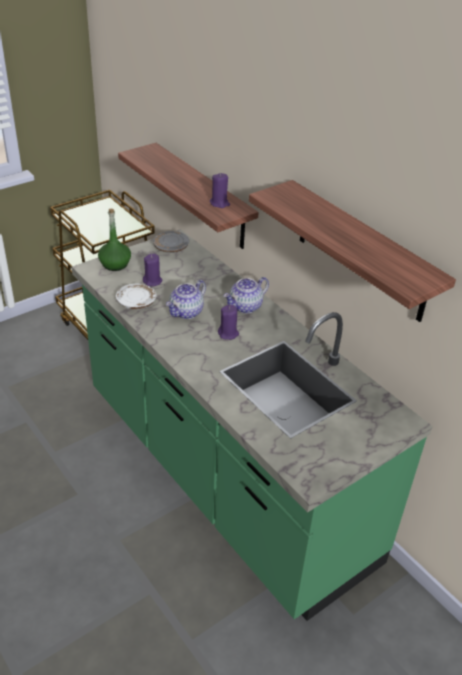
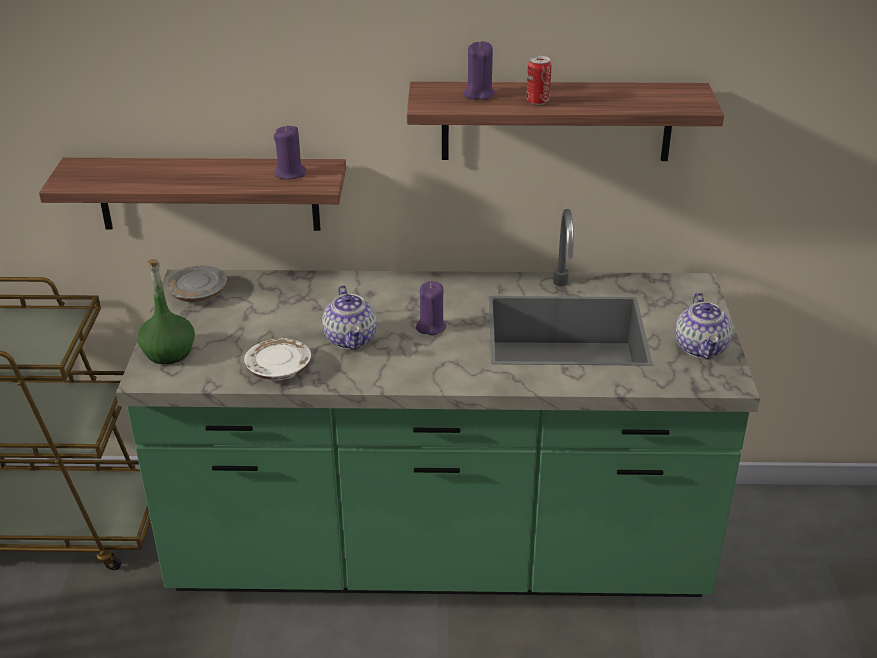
camera: 50 degrees left, 5 degrees down
(152, 281) = (251, 338): purple candle -> purple candle (478, 94)
(245, 307) = (396, 293): teapot -> teapot (701, 348)
(325, 227) = (537, 101): none -> can

